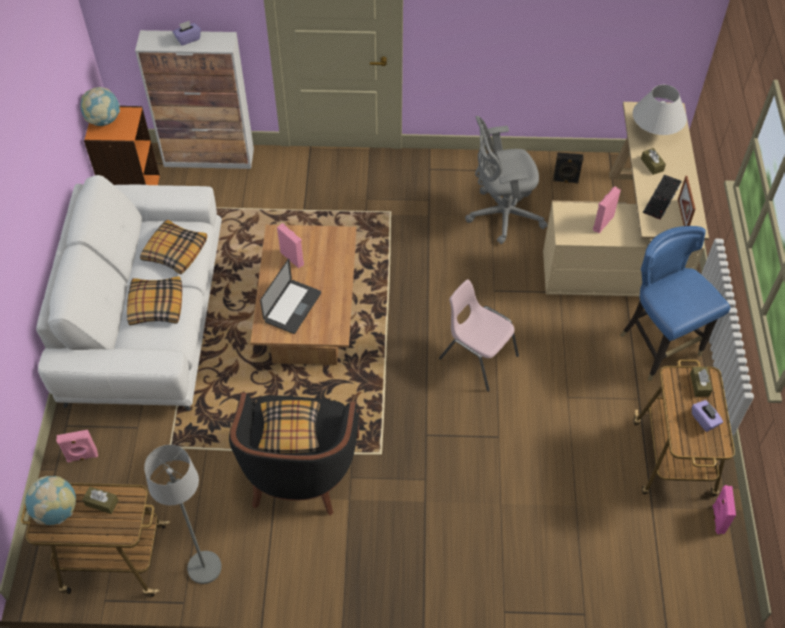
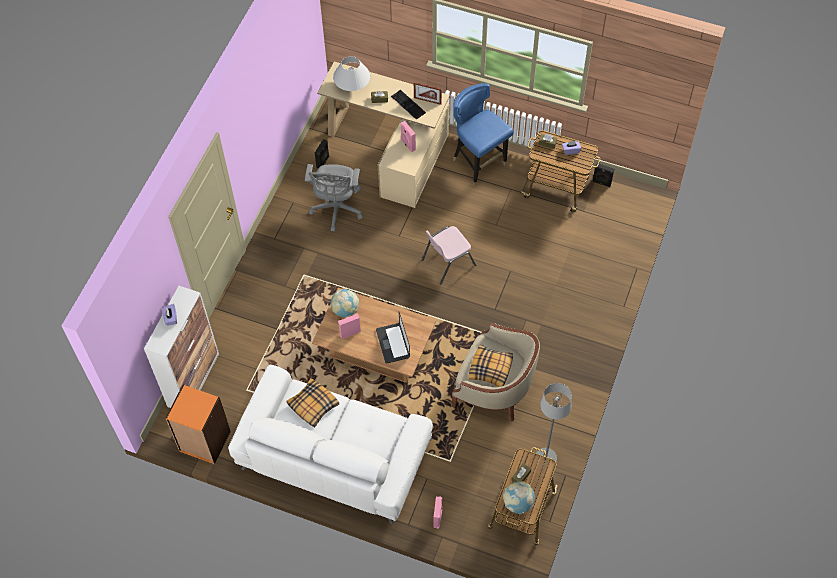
camera: 70 degrees left, 5 degrees up
(104, 120) = (186, 413): globe -> globe (345, 310)
(155, 305) = (357, 427): pillow -> none
(292, 307) = (392, 343): laptop -> laptop turned 150 degrees counterclockwise
(298, 470) = (494, 388): black armchair -> beige armchair
(659, 348) = (479, 164): blue chair -> blue chair turned 60 degrees clockwise
(717, 519) = (601, 183): pink speaker -> black speaker

